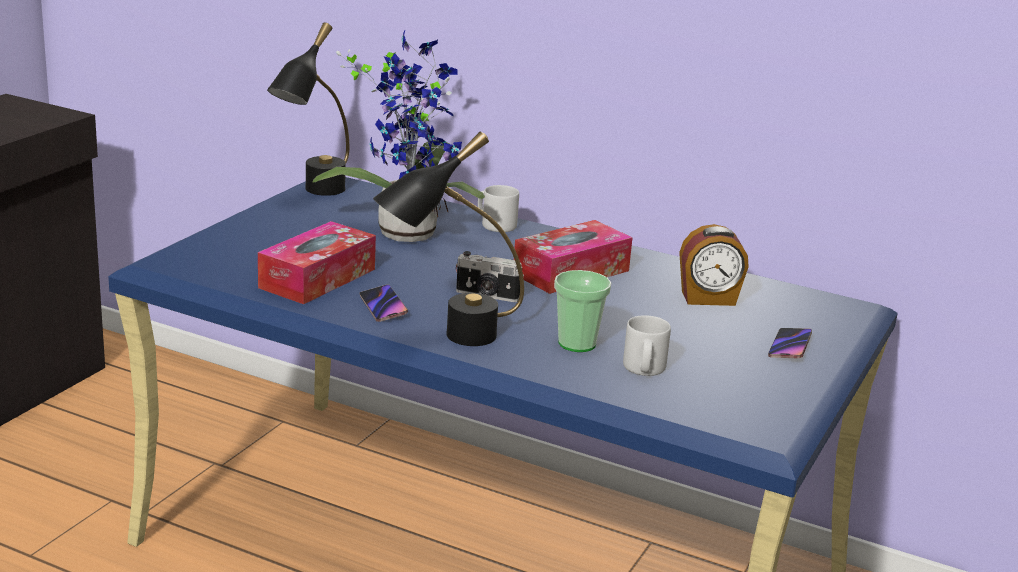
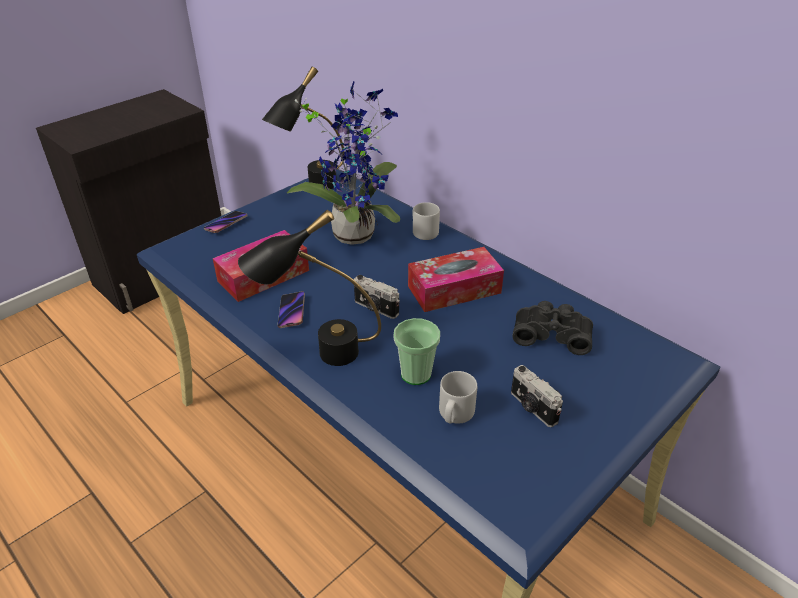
camera: 20 degrees right, 15 degrees up
(708, 299) = (551, 334): alarm clock -> black binoculars
(725, 356) = (532, 408): none -> camera
(789, 347) = (596, 404): phone -> phone (226, 224)

